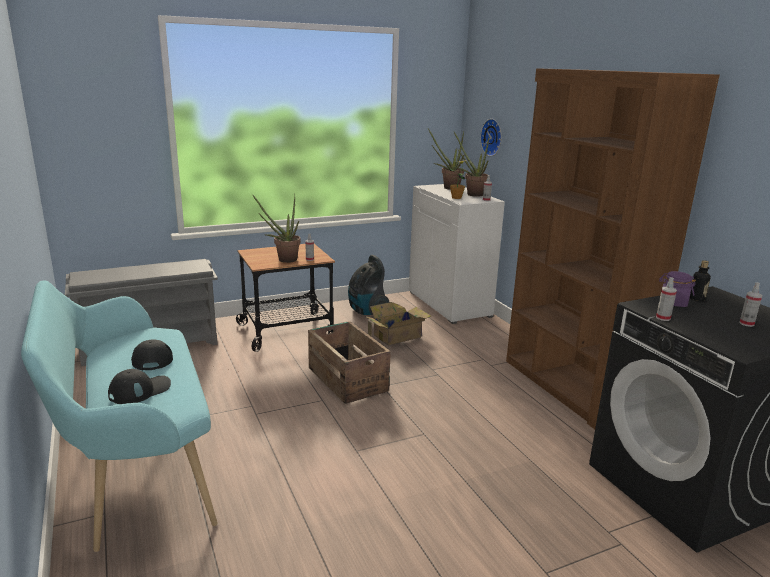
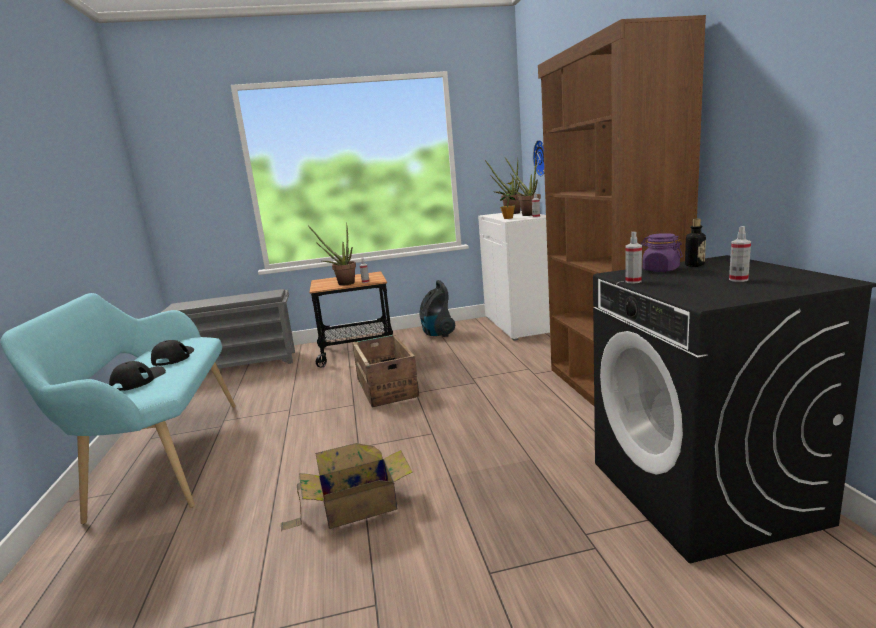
camera: 15 degrees right, 5 degrees down
(140, 390) = (138, 380): black cap -> black cap turned 45 degrees counterclockwise
(395, 336) = (452, 352): cardboard box -> cardboard box (355, 506)

